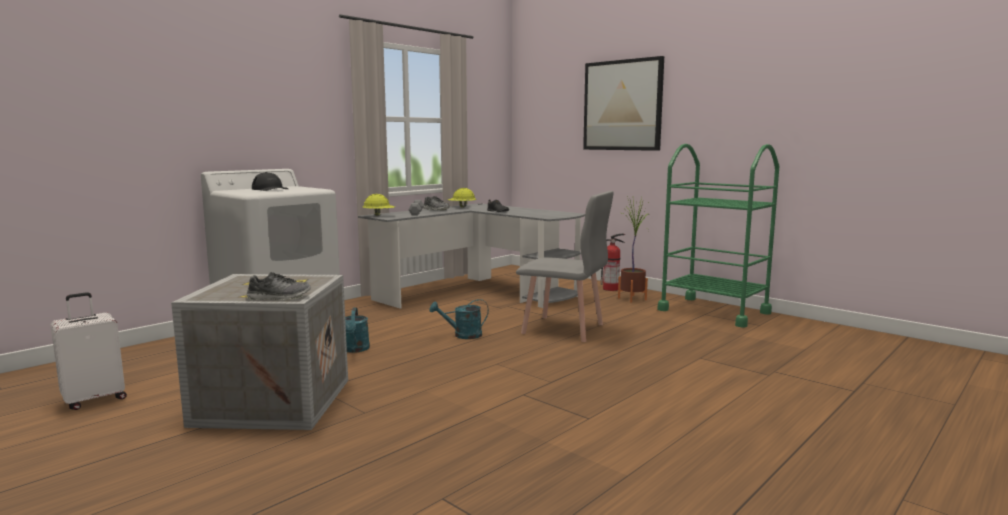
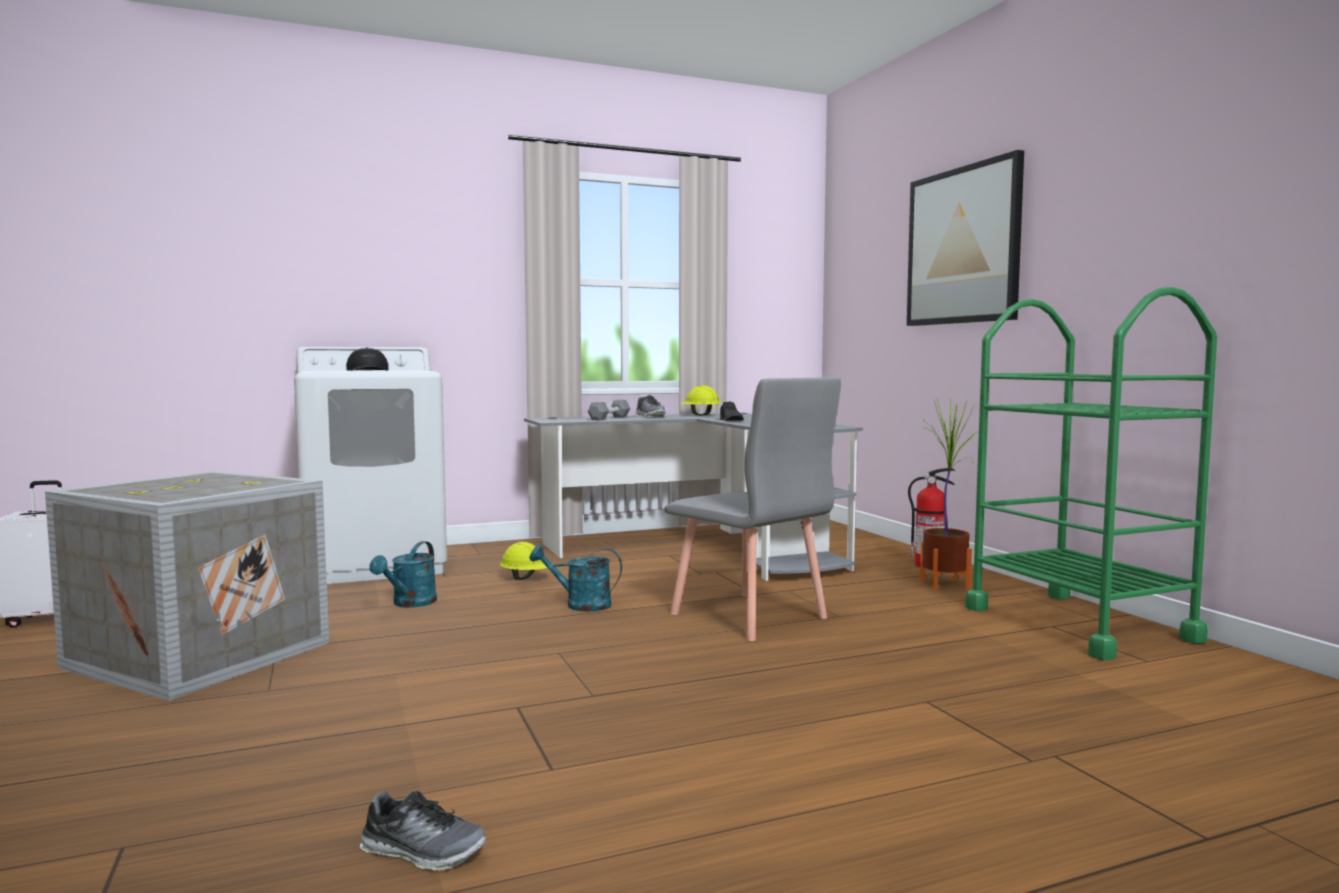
camera: 25 degrees right, 5 degrees down
(279, 298) = (155, 497): shoe -> shoe (423, 852)
(379, 215) = (547, 418): yellow hard hat -> yellow hard hat (526, 578)

